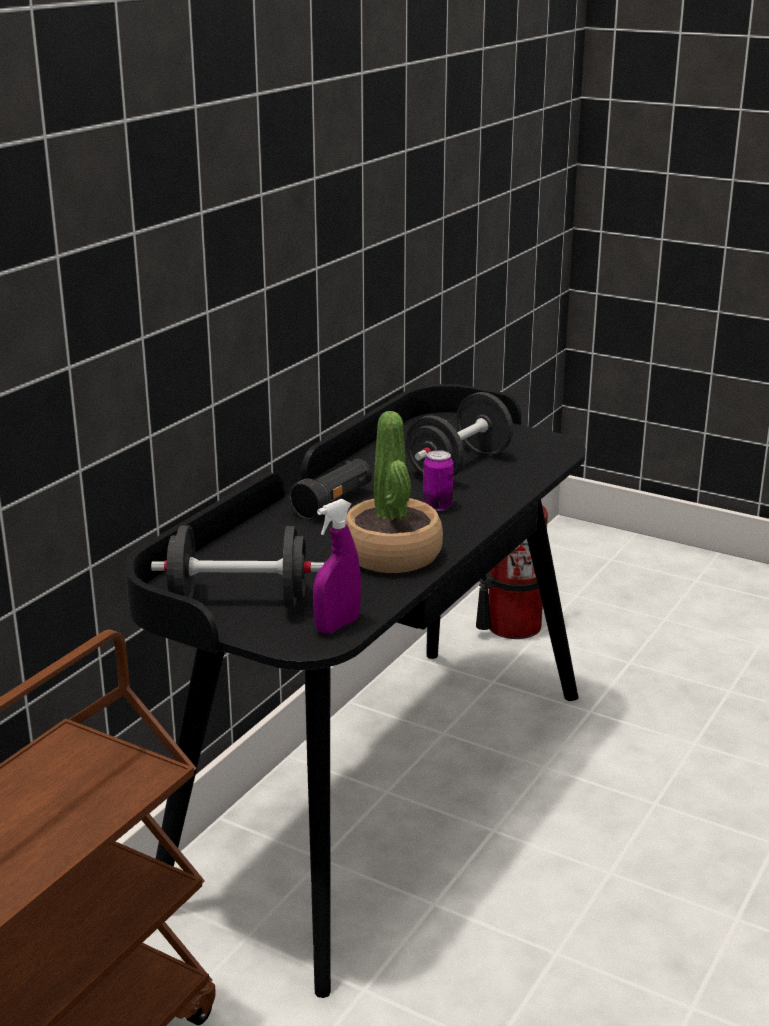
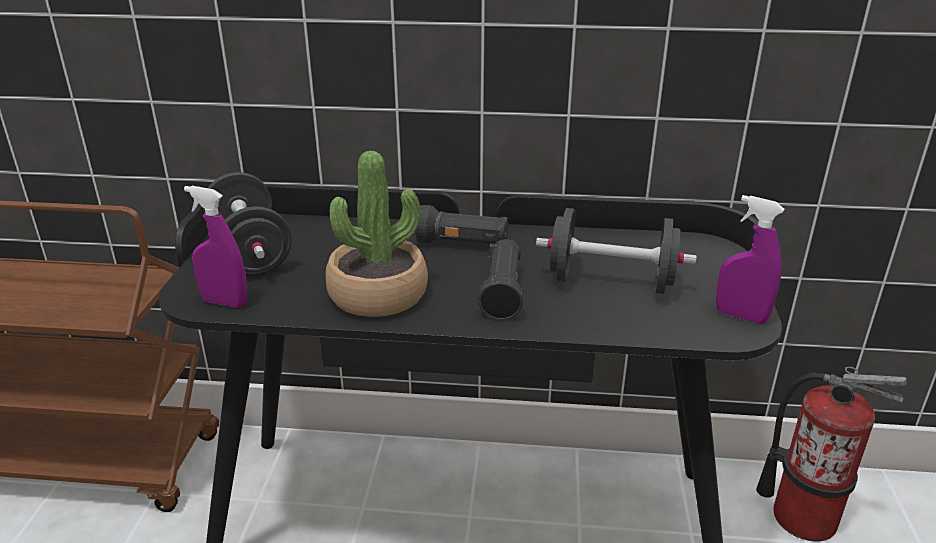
camera: 65 degrees right, 5 degrees up
(437, 506) = (503, 293): can -> black flashlight
(543, 441) = (740, 316): none -> purple spray bottle

